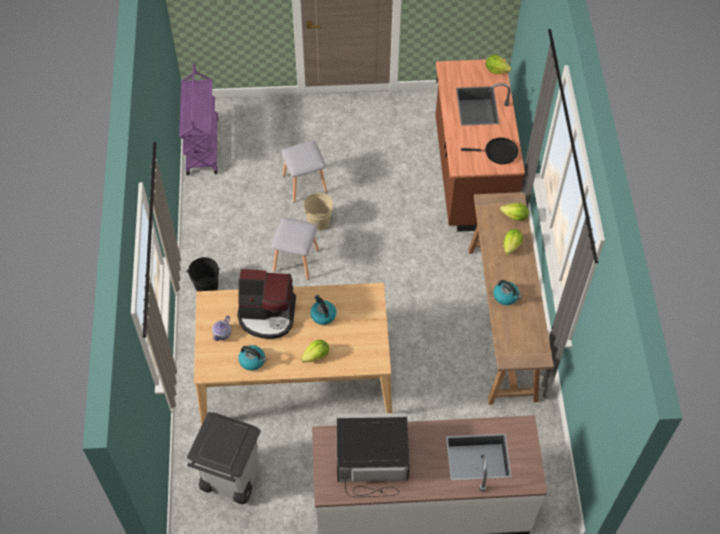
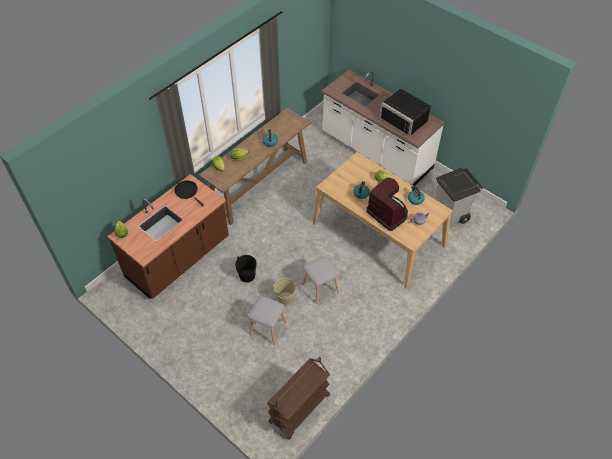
camera: 135 degrees left, 5 degrees down
(202, 145) = (299, 409): purple cart -> brown cart
(206, 286) = (382, 312): black bucket -> black bucket (247, 276)

